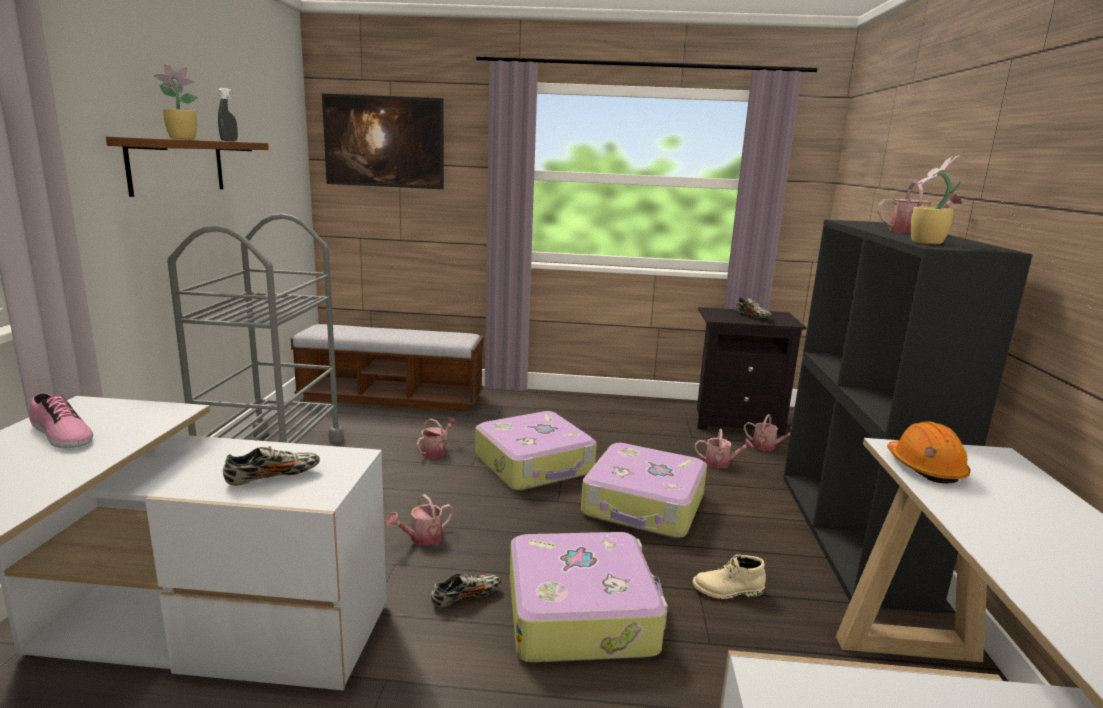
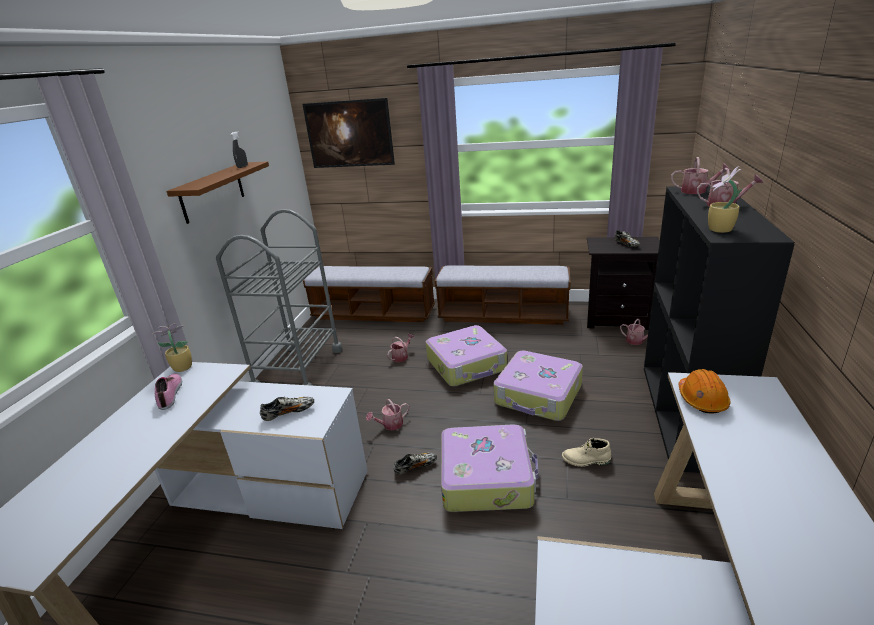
camera: 10 degrees right, 10 degrees up
(60, 434) = (170, 394): shoe -> shoe turned 150 degrees counterclockwise
(181, 139) = (211, 178): potted plant -> potted plant (181, 368)
(580, 409) = (503, 315): none -> bench
(721, 463) = (599, 357): watering can -> watering can (697, 191)

